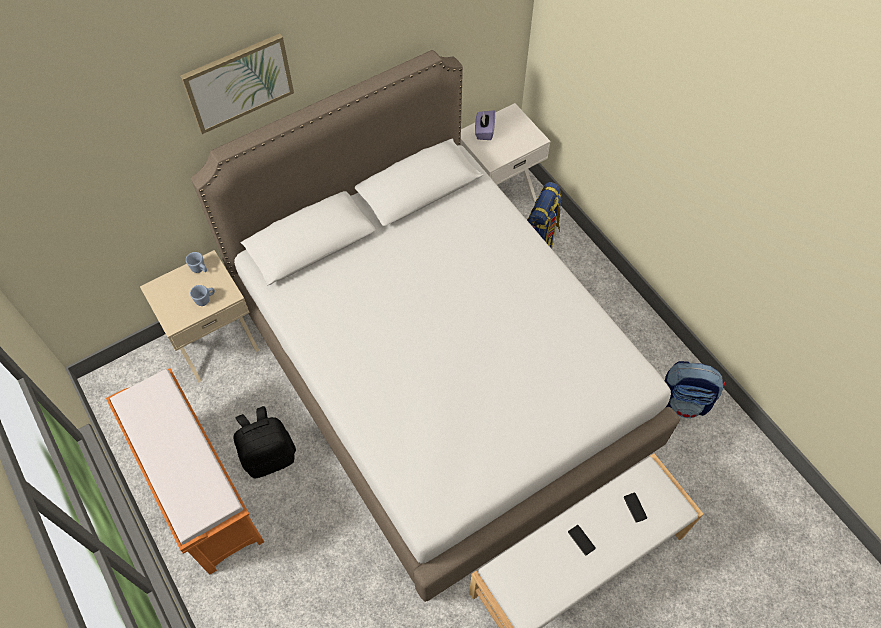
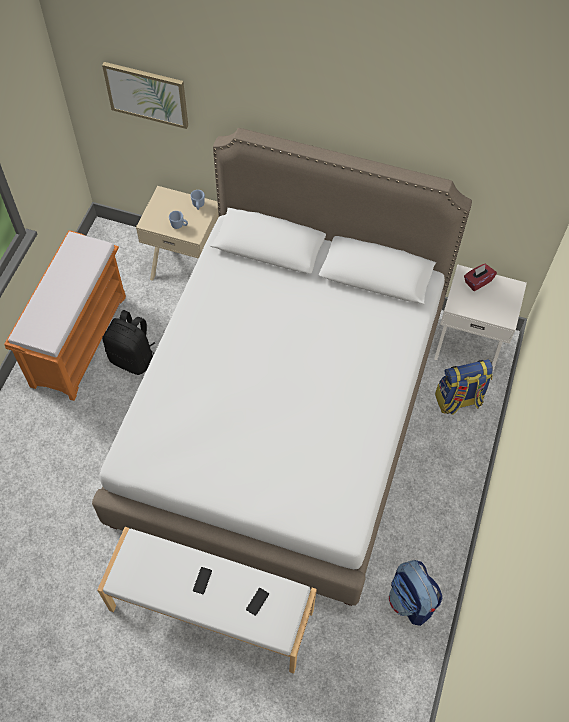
camera: 50 degrees right, 0 degrees up
(238, 82) = (278, 94): picture -> picture (147, 94)
(484, 131) = (477, 281): purple tissue box -> red tissue box

